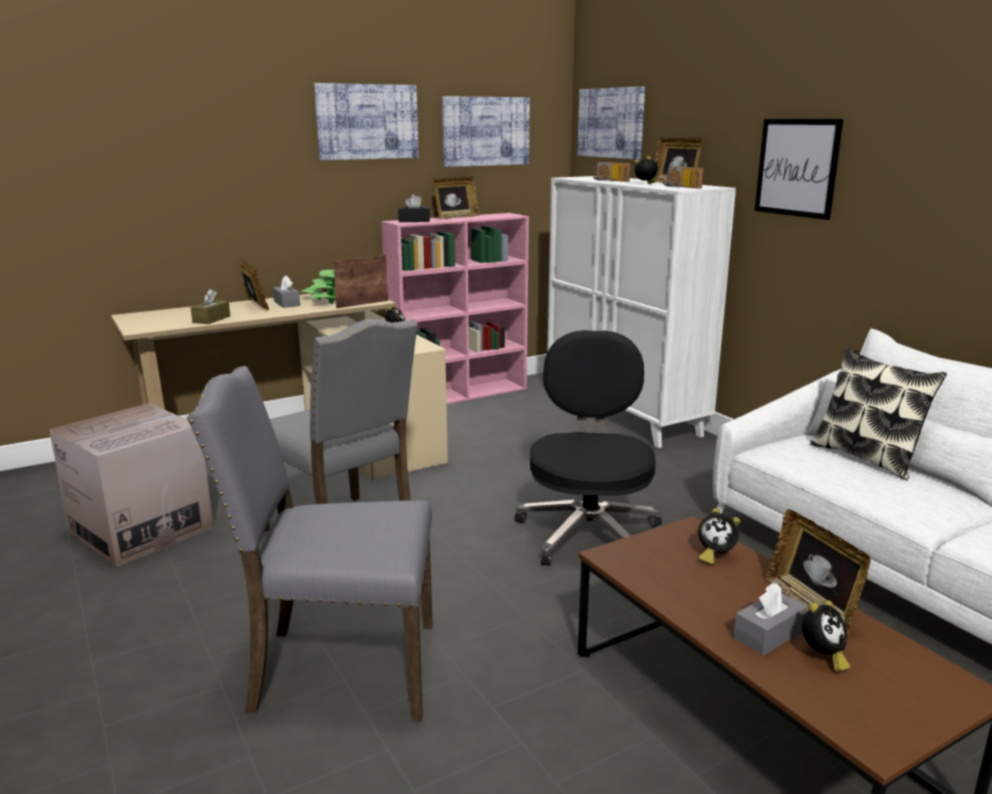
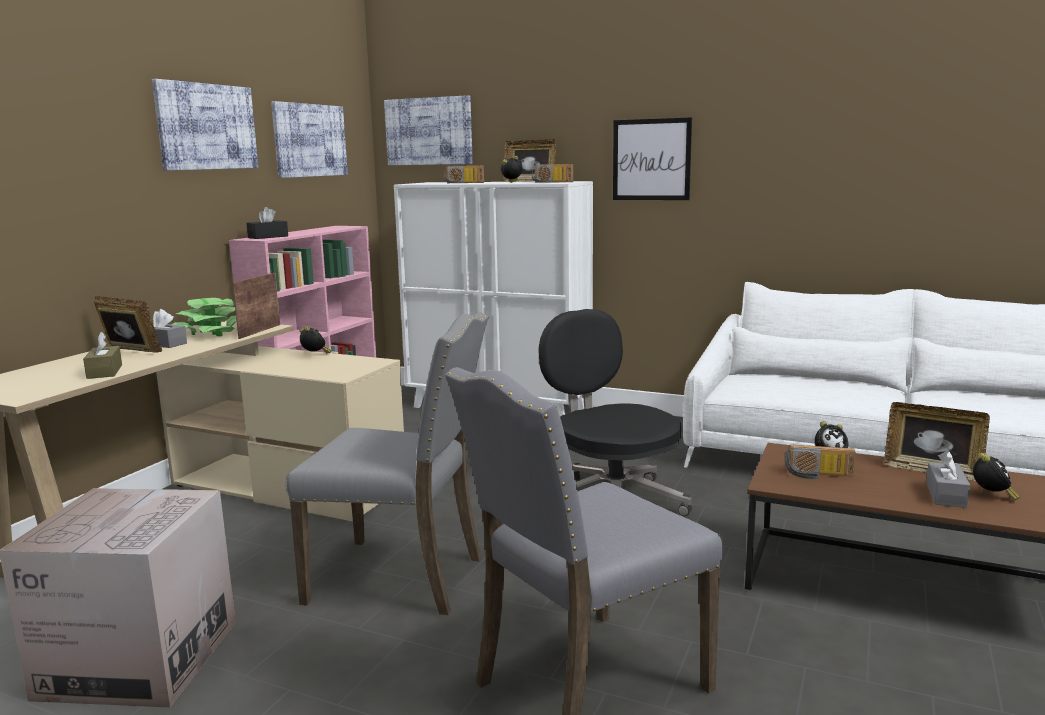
camera: 35 degrees left, 5 degrees down
(456, 217) = (300, 231): picture frame -> none
(672, 565) = (818, 475): none -> radio
(866, 458) = (795, 379): pillow -> none

